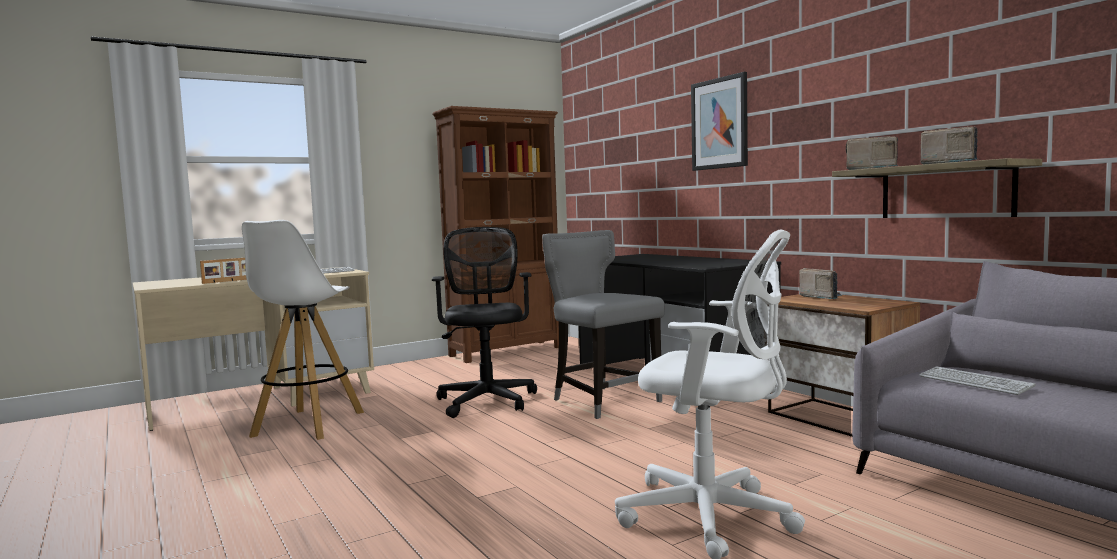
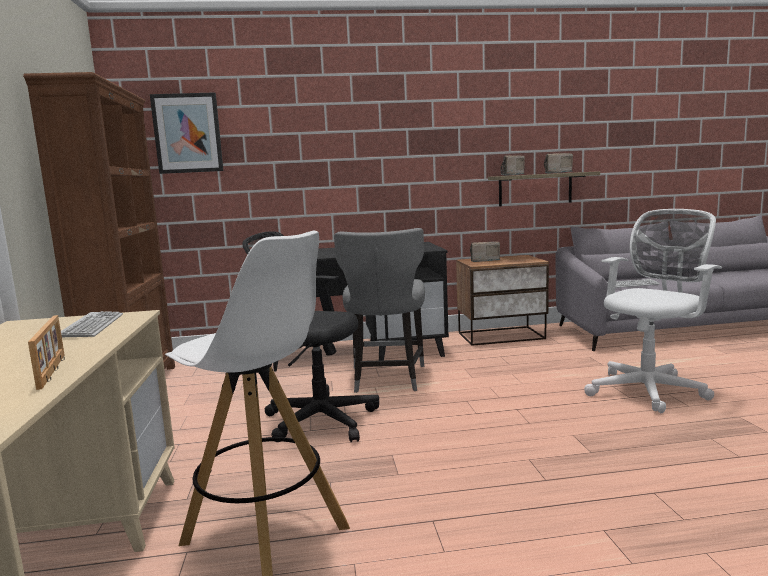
camera: 65 degrees left, 5 degrees up
(603, 401) = (386, 379): grey chair -> grey chair turned 75 degrees counterclockwise
(719, 123) = (357, 134): picture -> picture (187, 133)

